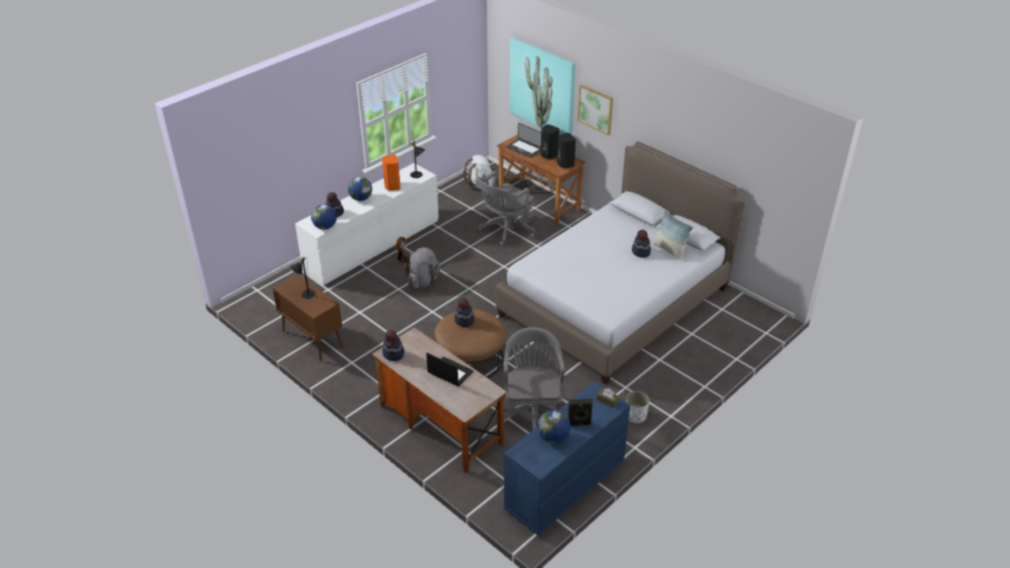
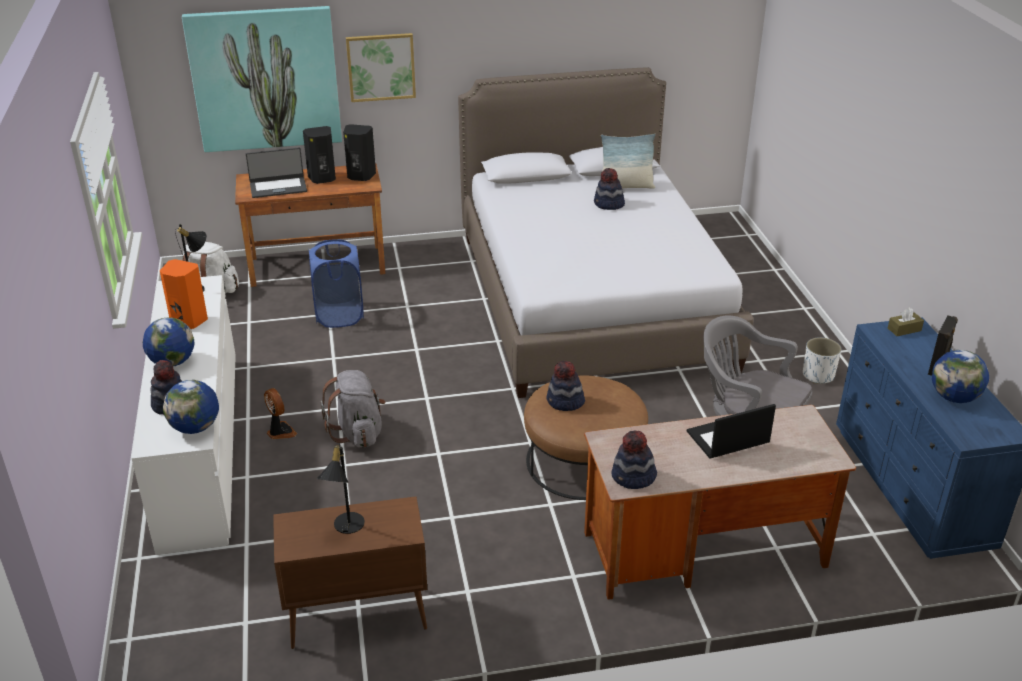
camera: 55 degrees left, 5 degrees down
(505, 230) = (339, 315): grey office chair -> blue laundry basket

